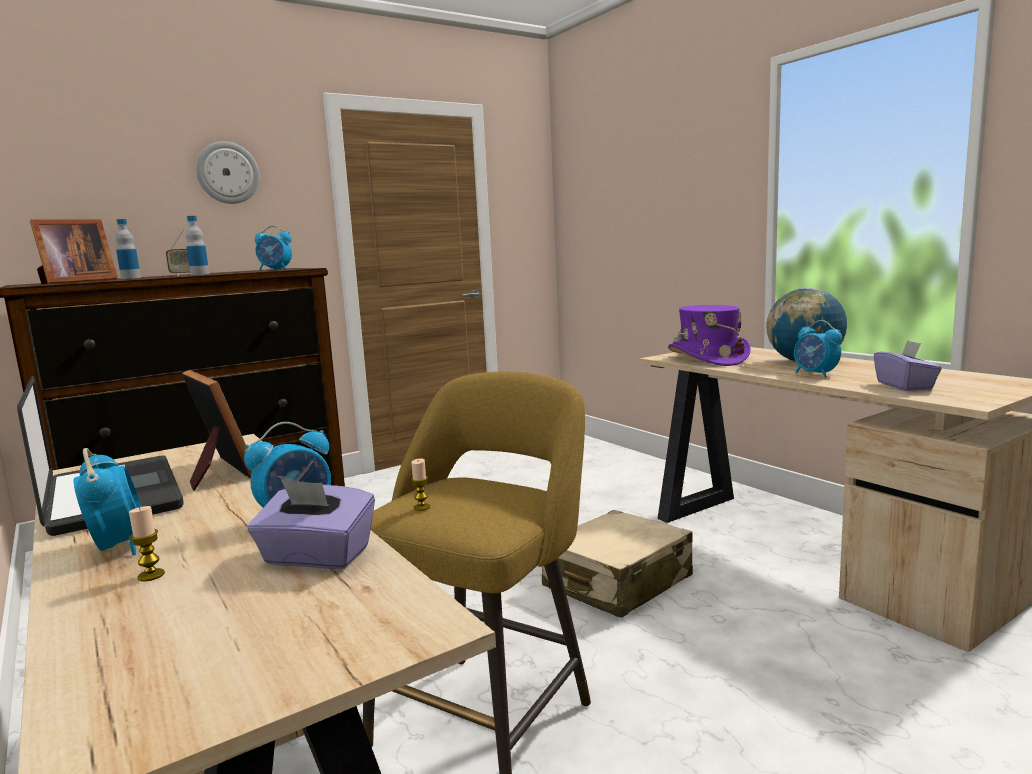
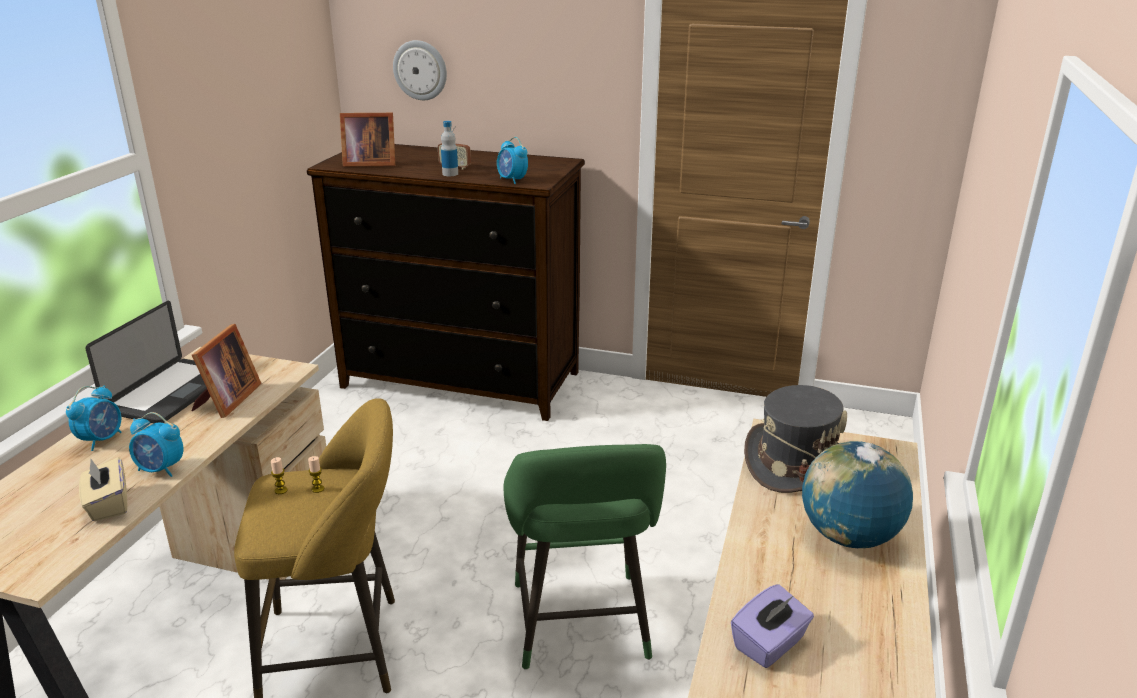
camera: 50 degrees right, 15 degrees up
(130, 278) = (415, 162): bottle -> none
(151, 575) = (70, 470): candle -> candle (318, 489)
(227, 173) = (535, 56): wall clock -> wall clock (420, 70)
(316, 557) = (108, 505): purple tissue box -> beige tissue box
(617, 582) = (581, 628): beige suitcase -> green stool
(708, 359) = (795, 463): purple hat -> grey hat
(815, 374) = (776, 562): alarm clock -> none

